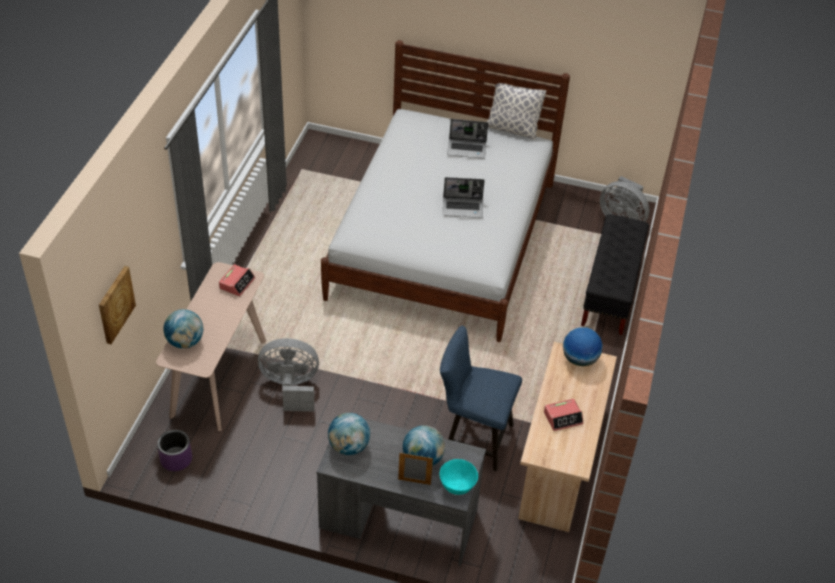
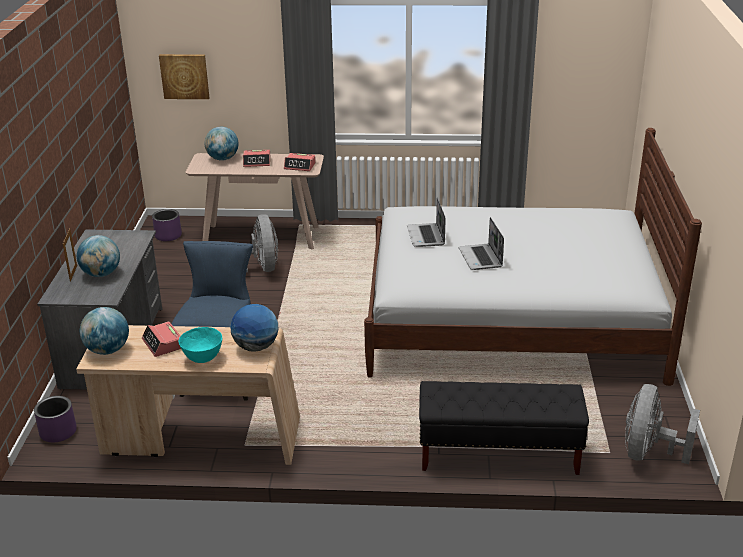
camera: 80 degrees right, 15 degrees down
(209, 315) = (257, 162): none -> alarm clock
(348, 446) = (114, 238): globe -> globe (107, 350)
(457, 486) = (67, 295): turquoise bowl -> turquoise bowl (203, 358)
(467, 149) = (587, 249): laptop -> laptop (426, 236)
(512, 129) = (657, 275): pillow -> none
(528, 565) = (58, 432): none -> purple planter

